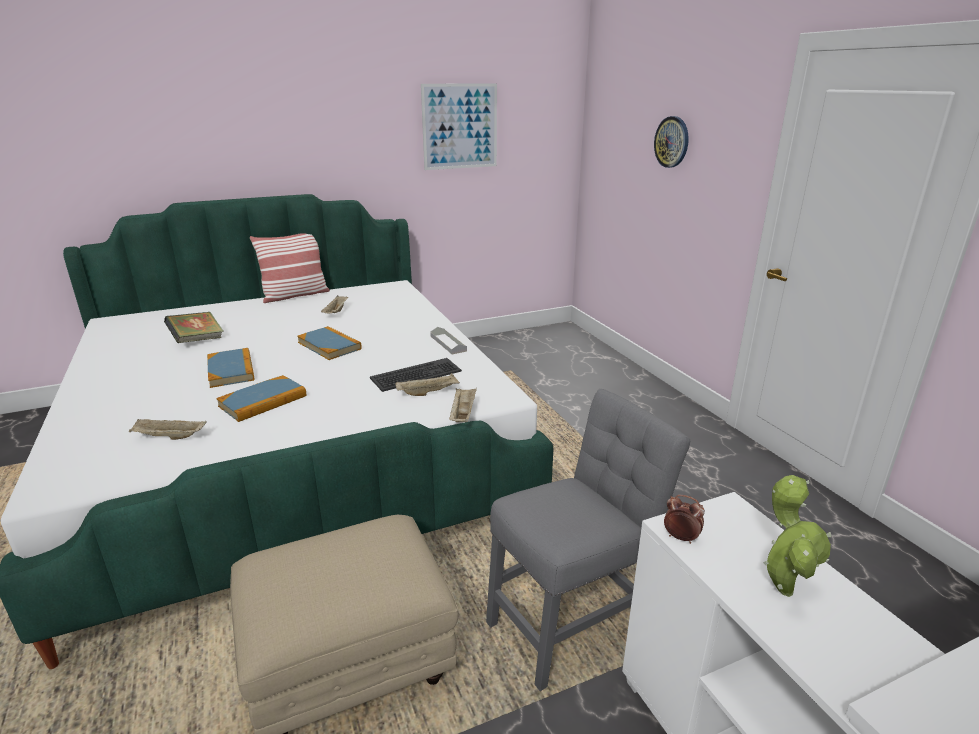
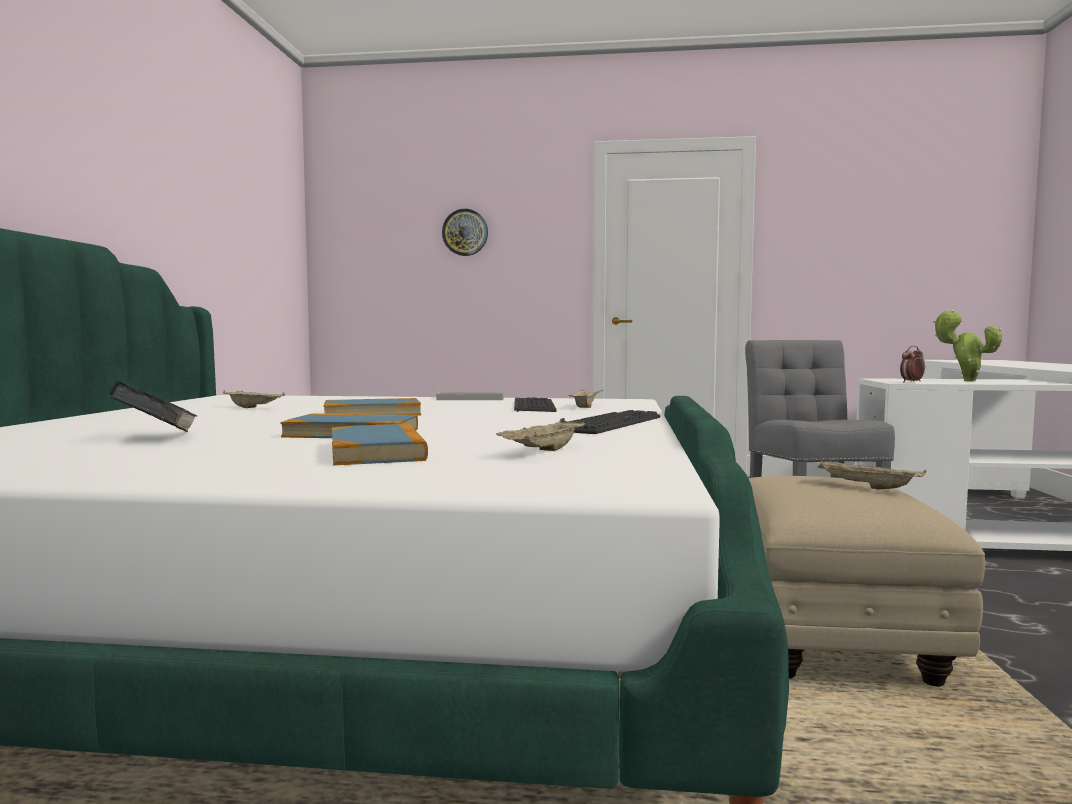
camera: 60 degrees left, 20 degrees down
(263, 401) = (499, 430): book -> book (376, 451)
(295, 295) = (111, 412): pillow -> none
(313, 427) = (611, 424): none -> keyboard
(460, 126) = (225, 199): picture -> none
(463, 414) = (654, 403): beige tray -> beige tray (866, 487)

